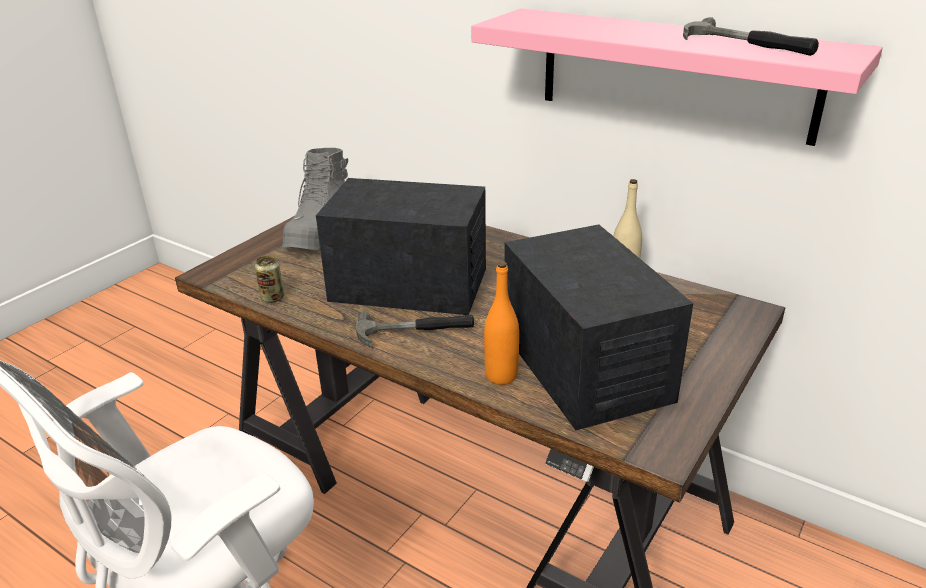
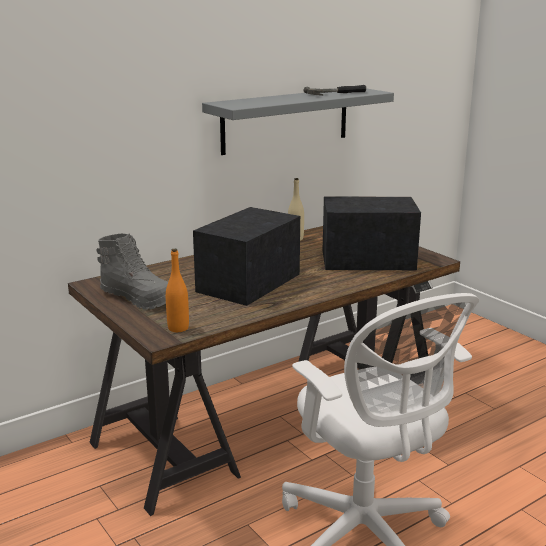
camera: 70 degrees left, 10 degrees down
(272, 298) = (224, 320): can -> none
(415, 331) = (306, 288): hammer -> none
(501, 376) = (364, 276): orange bottle -> orange bottle (178, 328)
(674, 74) = (286, 120): pink shelf -> grey shelf

